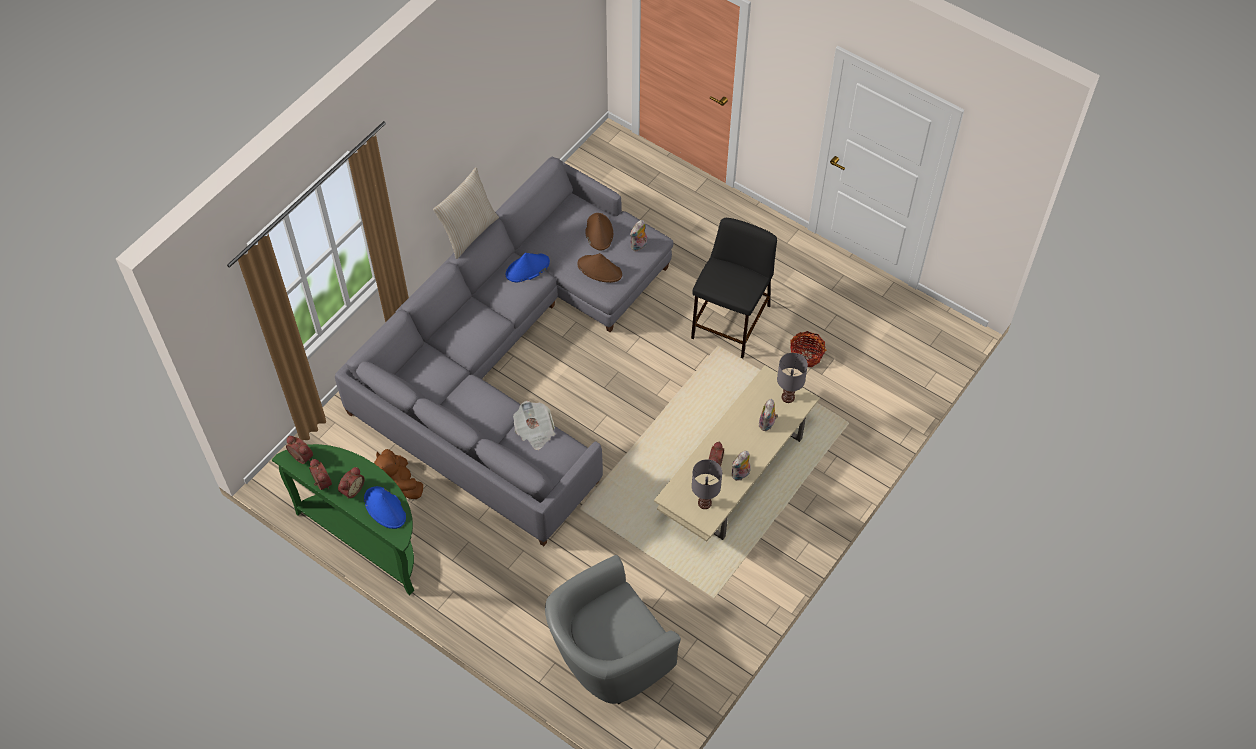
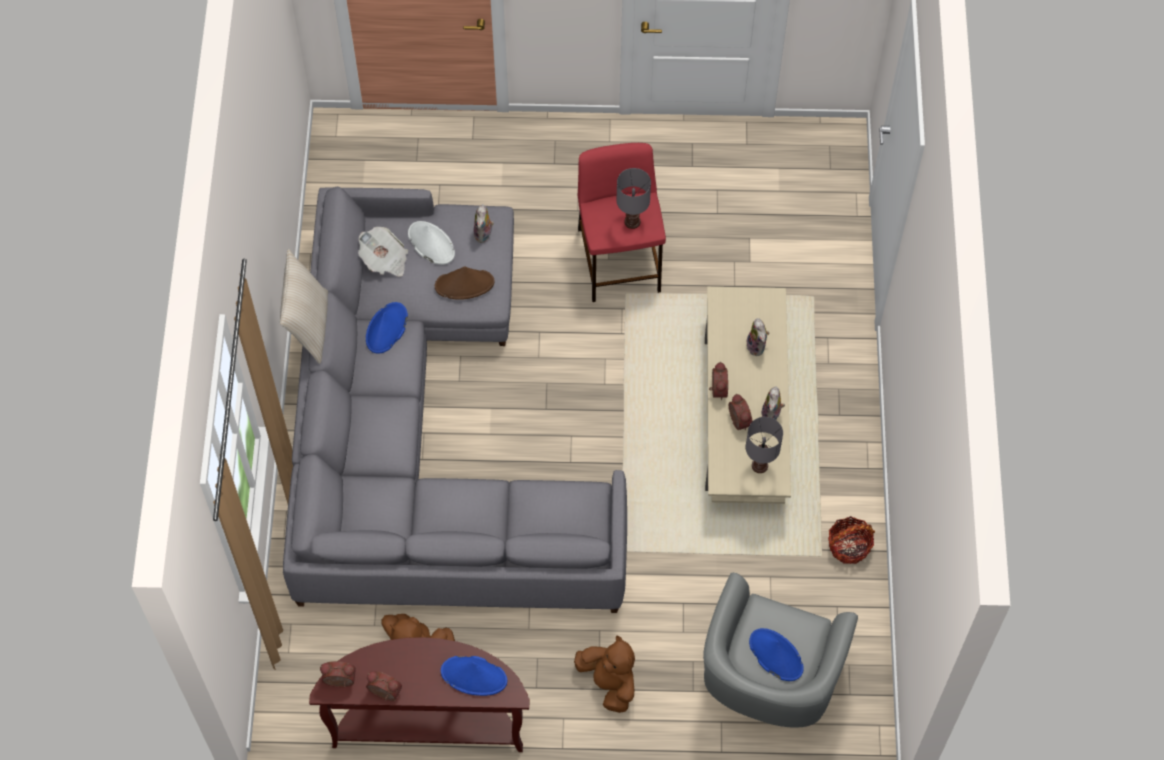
camera: 35 degrees left, 5 degrees up
(351, 489) = (422, 679): alarm clock -> alarm clock (717, 389)
(367, 538) = (429, 722): green console table -> brown console table
(501, 588) = (609, 682): none -> brown plush toy
(534, 431) = (536, 498): newspaper -> newspaper (384, 260)
(599, 232) = (431, 243): brown hat -> white hat
(608, 632) = (775, 655): none -> blue hat
(730, 323) = (619, 261): black stool -> red stool
(788, 397) = (755, 306): grey table lamp -> grey table lamp (632, 221)
(806, 355) = (719, 250): basket -> basket (848, 546)

